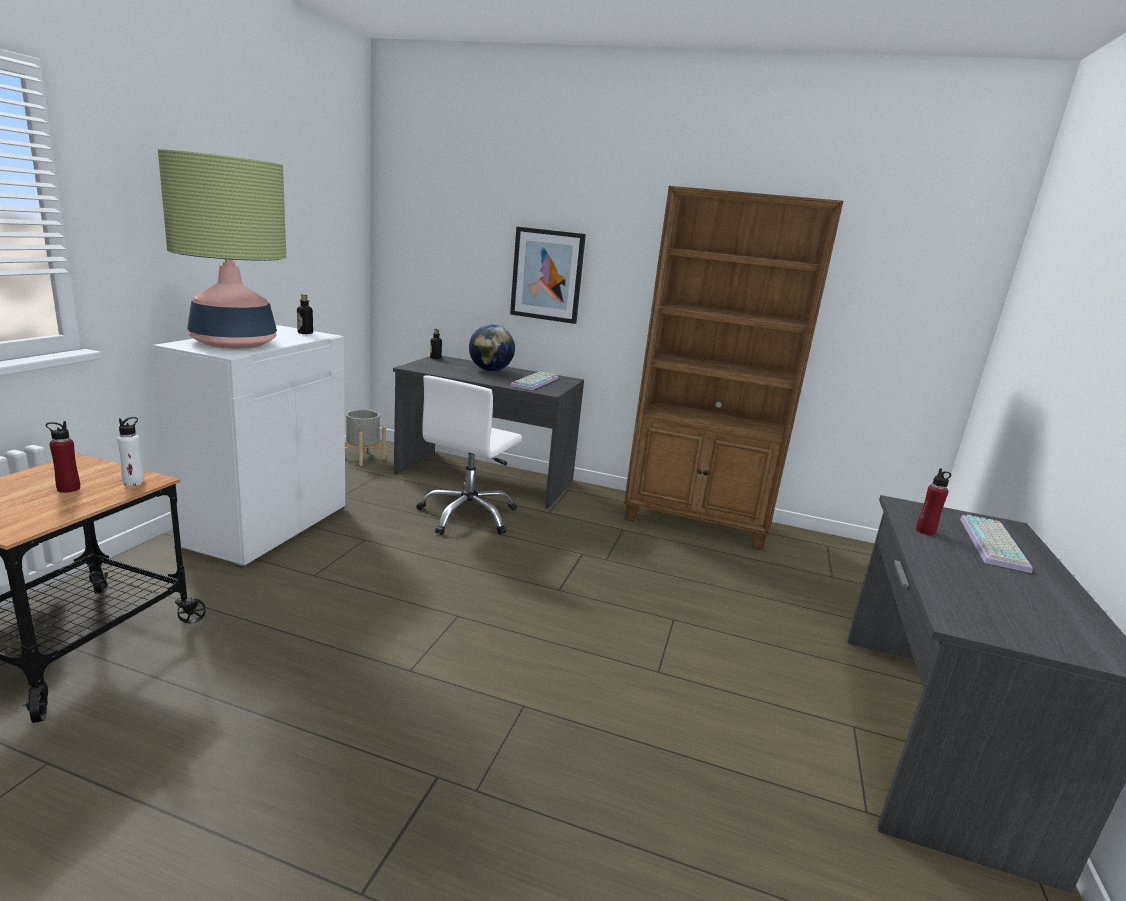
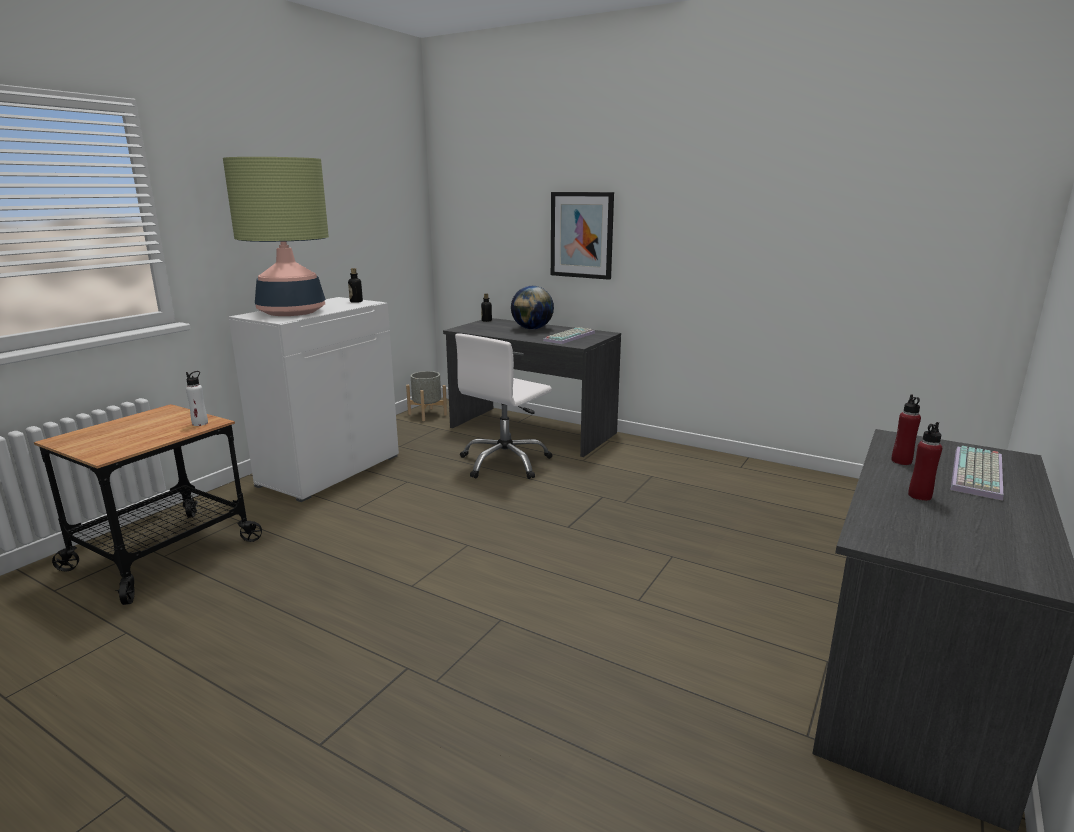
camera: 15 degrees right, 0 degrees up
(68, 489) = (153, 428): red bottle -> red bottle (919, 496)
(696, 522) = (732, 470): brown bookcase -> none

